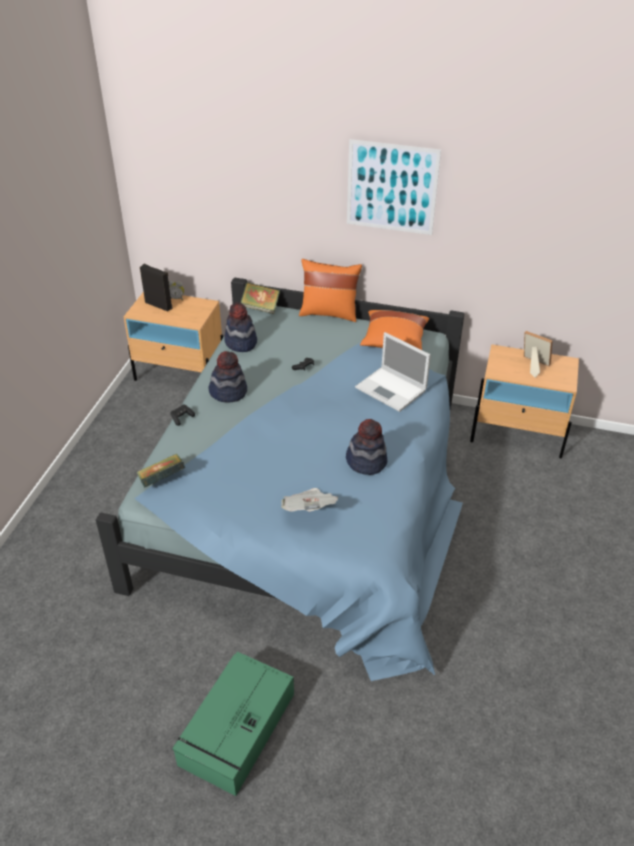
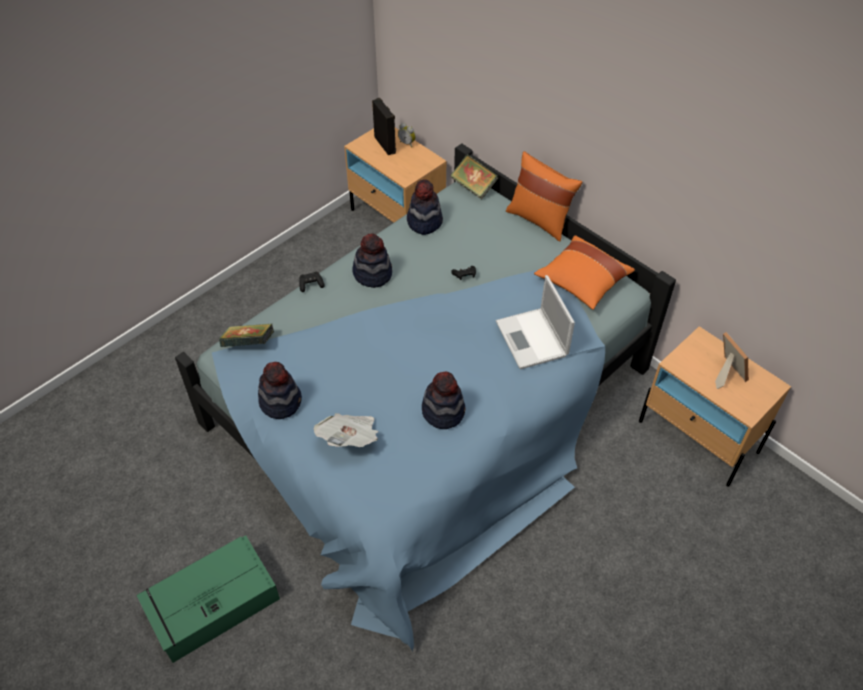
camera: 30 degrees right, 10 degrees up
(228, 508) = (281, 401): none -> hat
(391, 188) = (623, 111): picture -> none

